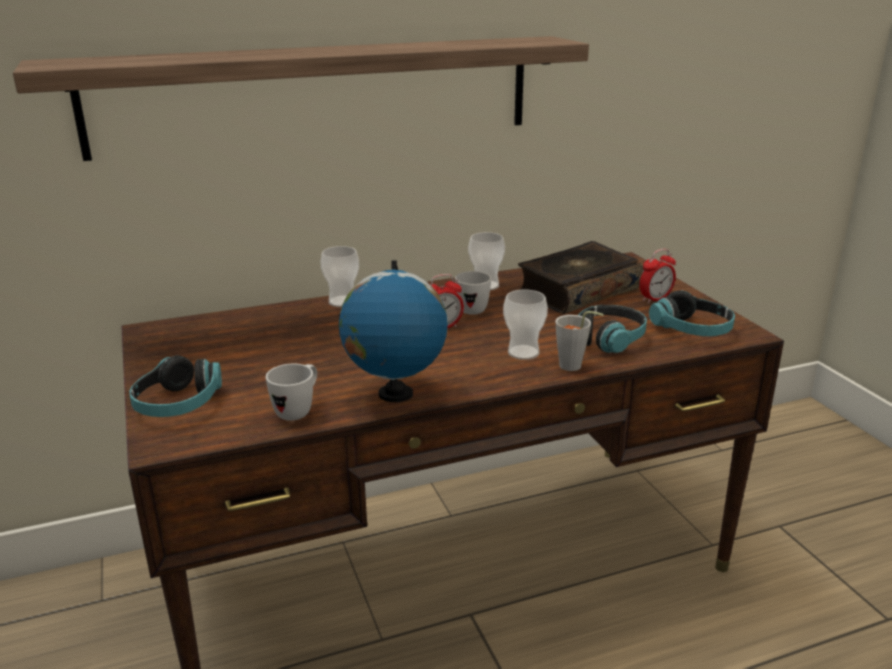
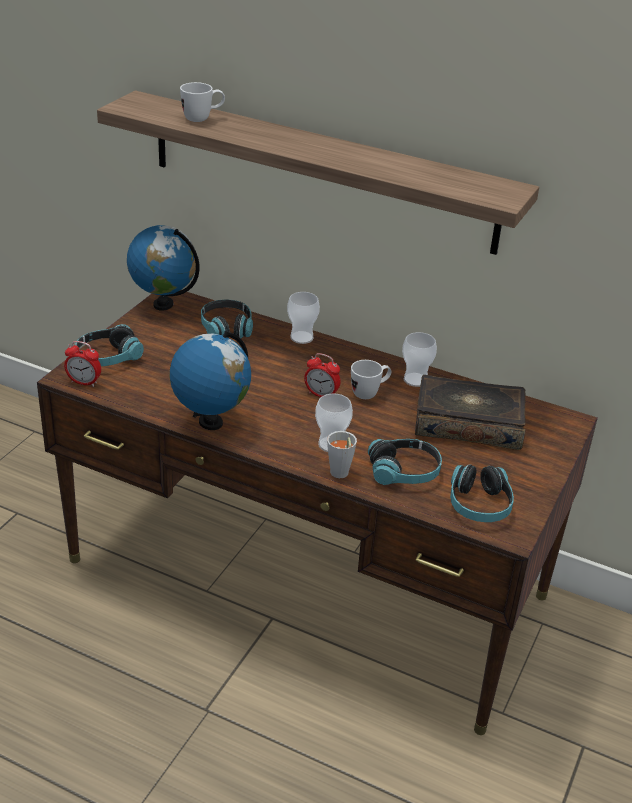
camera: 45 degrees right, 10 degrees up
(155, 338) = (163, 304): none -> globe
(260, 326) = (226, 328): none -> headphones
(298, 410) = (150, 399): white mug -> white mug (203, 119)
(655, 299) = (511, 466): alarm clock -> alarm clock (84, 382)

